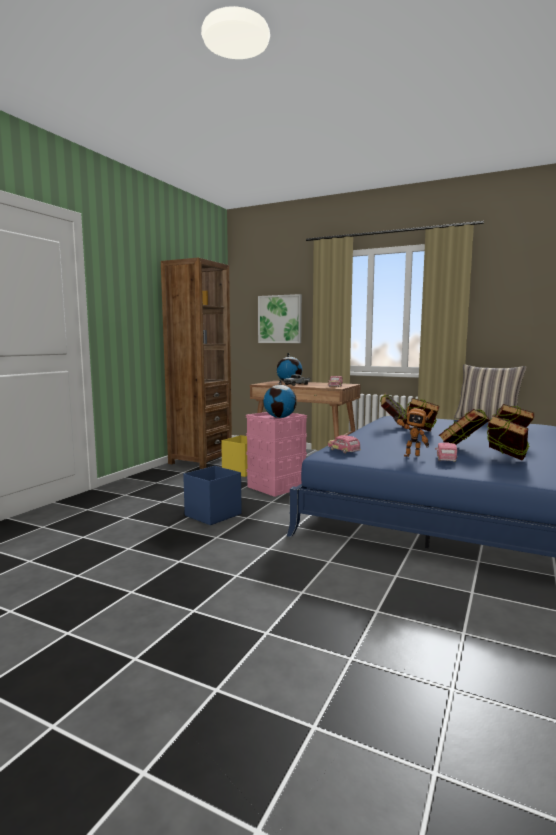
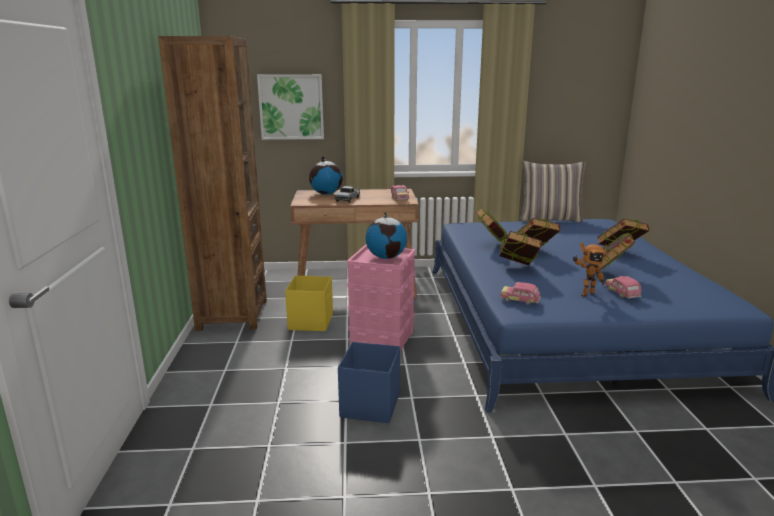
camera: 30 degrees left, 10 degrees up
(505, 461) = (663, 284): book -> book (518, 269)

